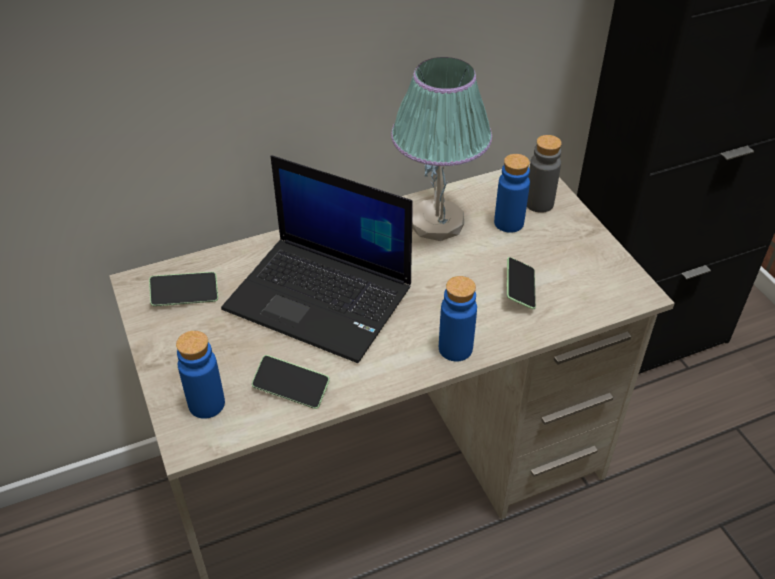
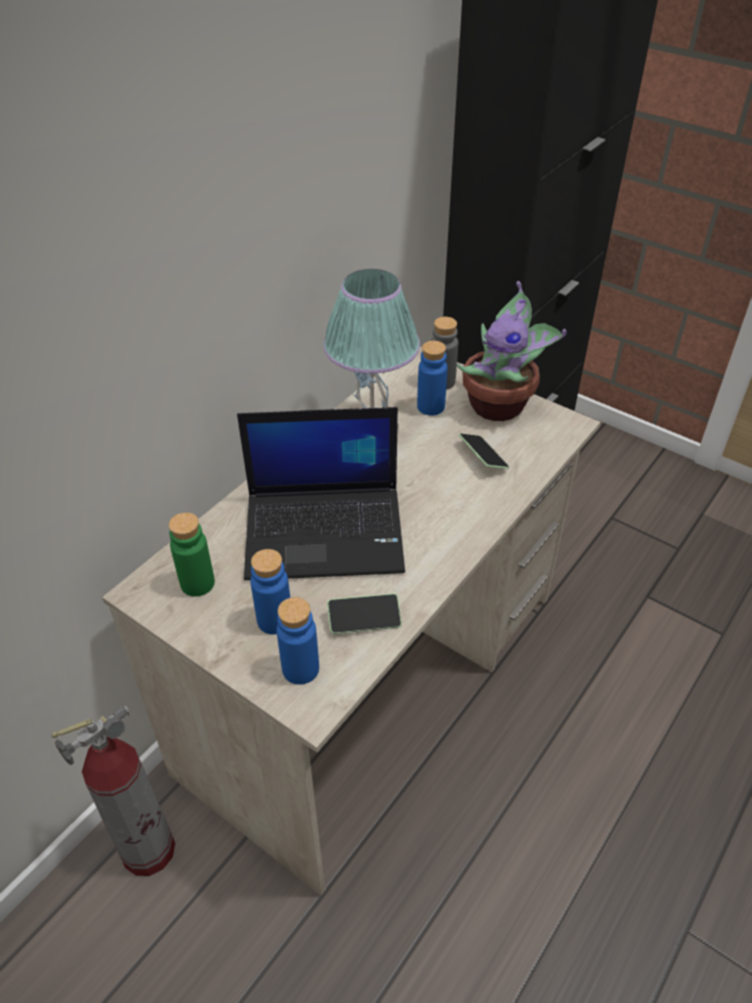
camera: 30 degrees left, 0 degrees up
(116, 518) = (149, 849): none -> fire extinguisher
(185, 295) = (197, 583): phone -> green bottle
(455, 348) = (471, 526): blue bottle -> blue bottle (274, 620)
(579, 248) = (500, 406): none -> potted plant

